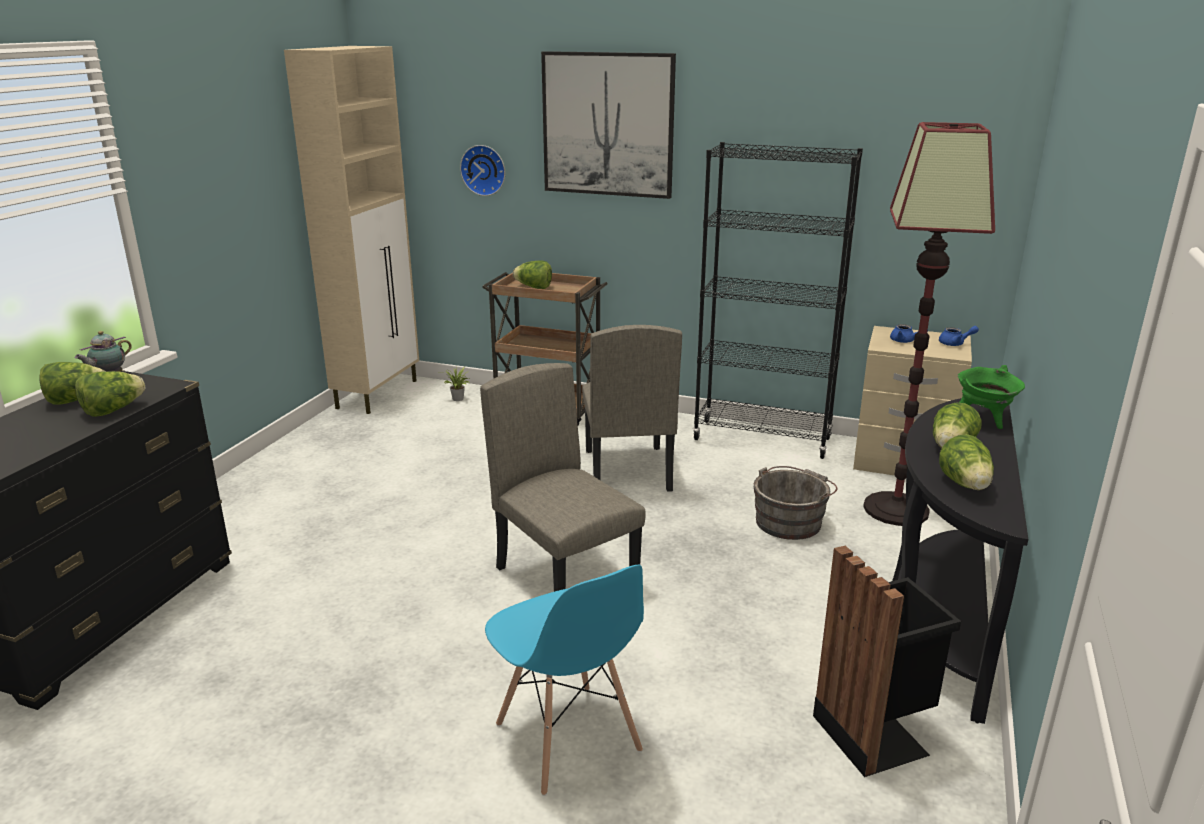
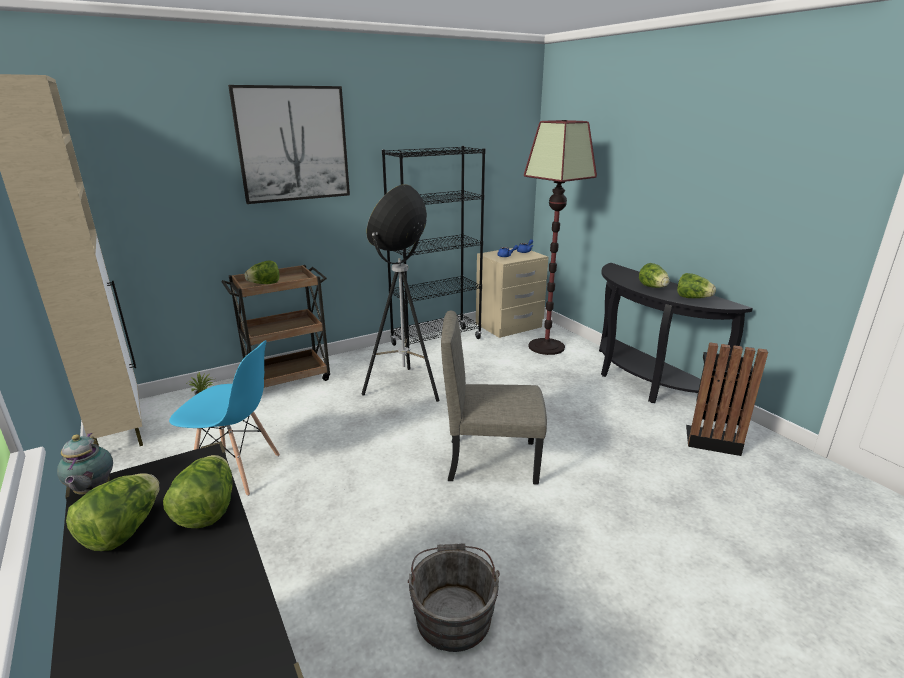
camera: 50 degrees left, 0 degrees up
(484, 170) = (181, 194): wall clock -> none
(567, 739) = (653, 532): blue chair -> blue chair (236, 471)
(626, 470) = (405, 389): beige chair -> floor lamp
(790, 521) = (523, 373): grey bucket -> grey bucket (453, 613)
(984, 419) = (630, 273): green cooking pot -> none

